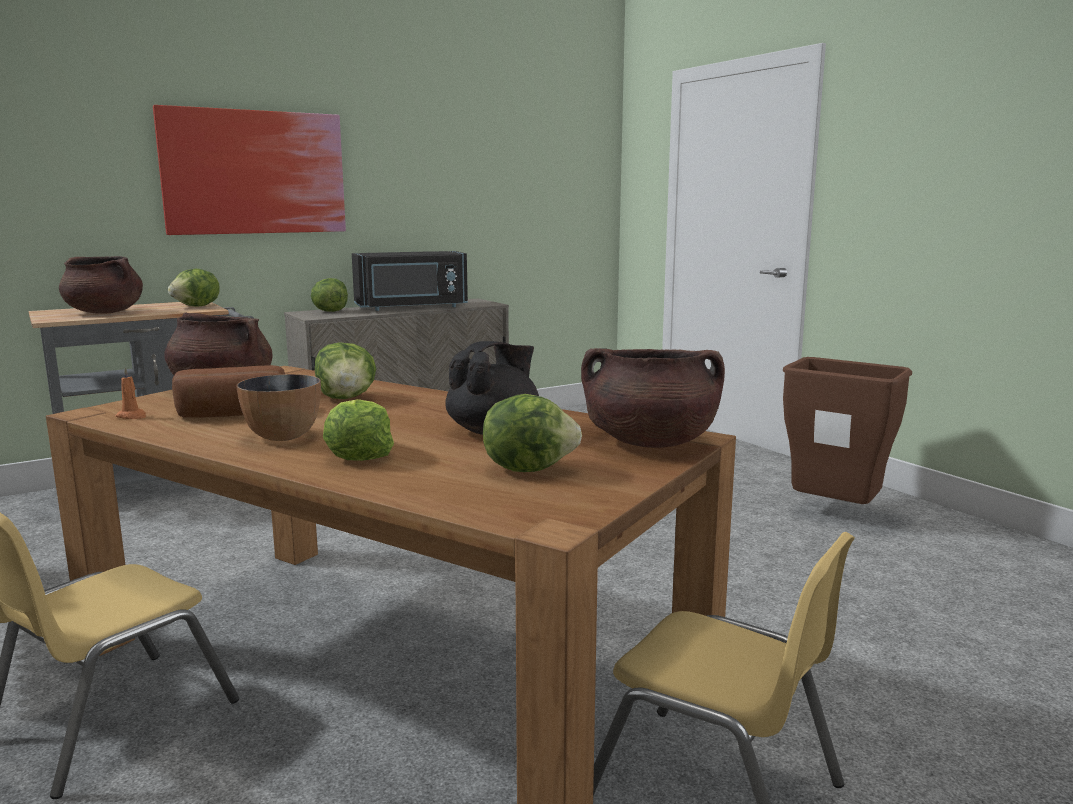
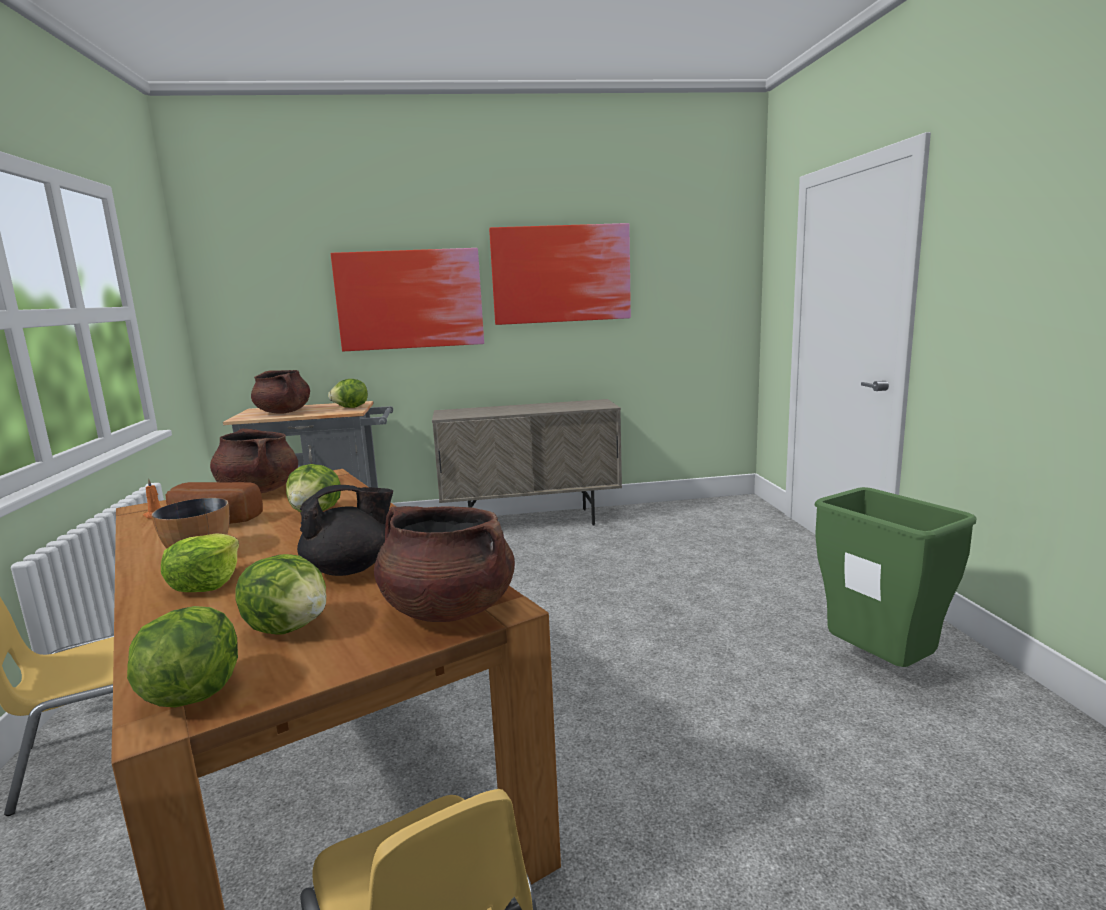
camera: 25 degrees right, 0 degrees up
(329, 311) = (466, 410): lettuce -> lettuce (192, 693)
(412, 307) = (534, 408): black microwave -> none
(429, 154) = (561, 274): none -> picture
(835, 513) = (880, 666): brown trash can -> green trash can

